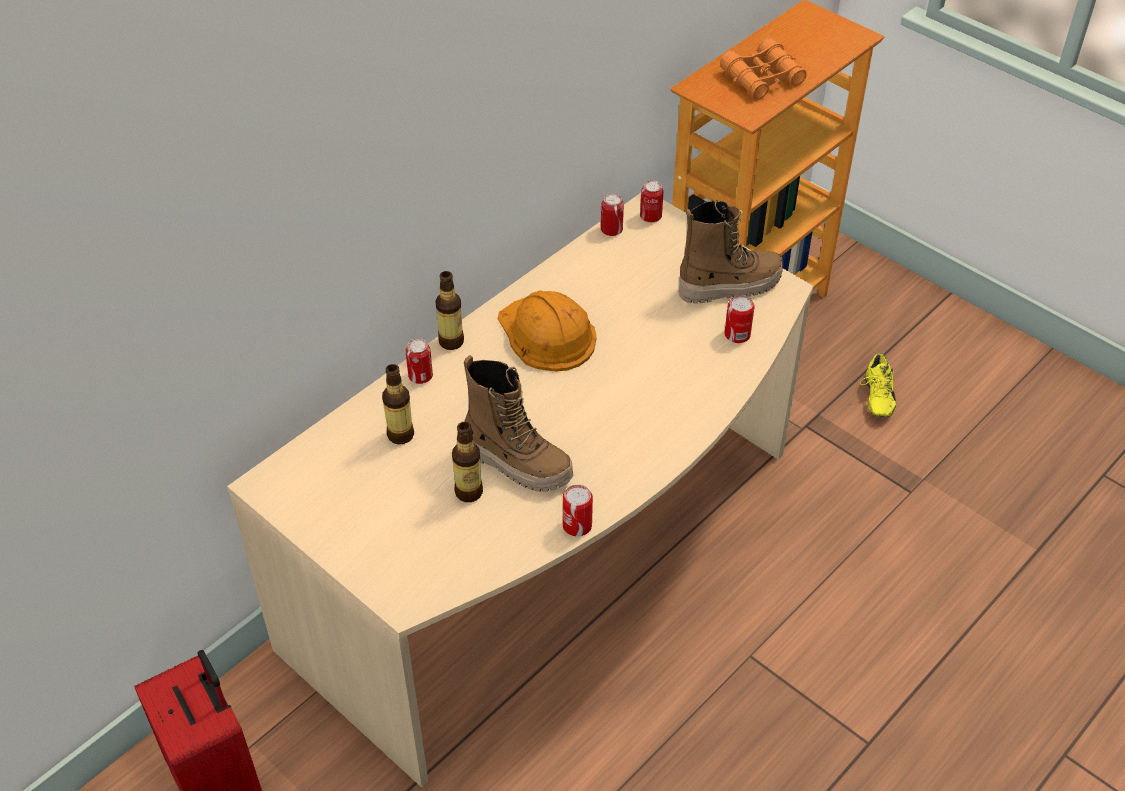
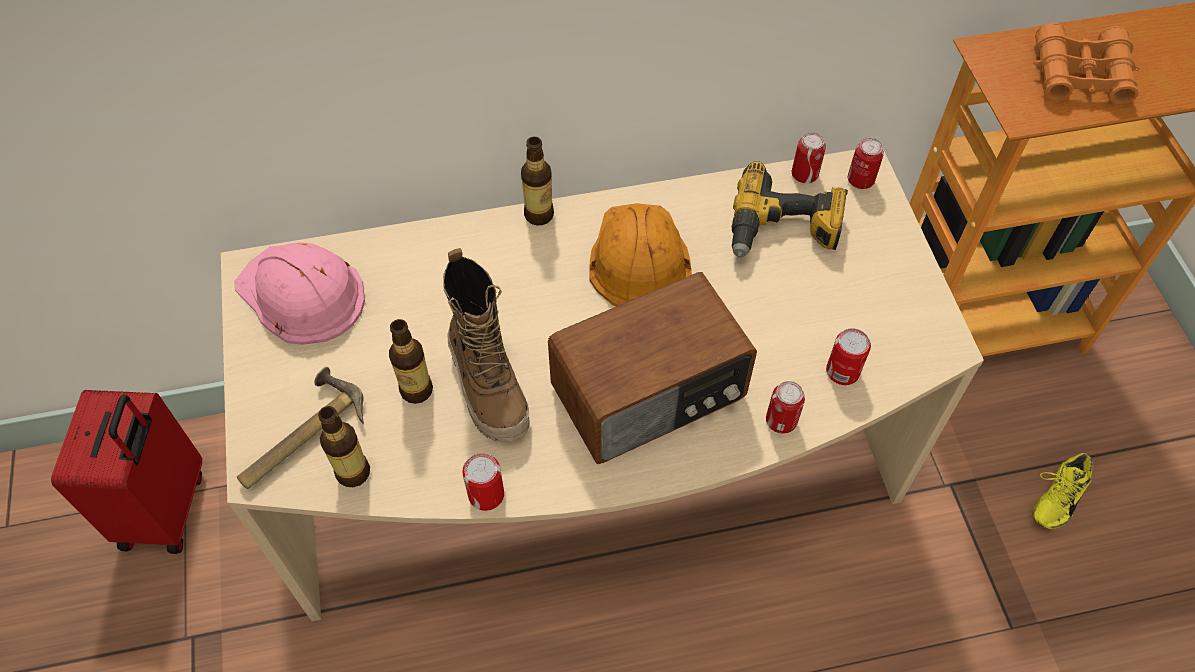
camera: 35 degrees right, 10 degrees up
(322, 479) = (301, 294): none -> pink hard hat
(400, 435) = (408, 289): bottle -> bottle (353, 472)
(411, 564) = (300, 435): none -> hammer
(420, 376) = (479, 236): can -> can (781, 421)
(627, 270) = (783, 230): none -> power drill
(630, 410) = (650, 394): none -> radio
(729, 285) = (883, 307): boot -> none

